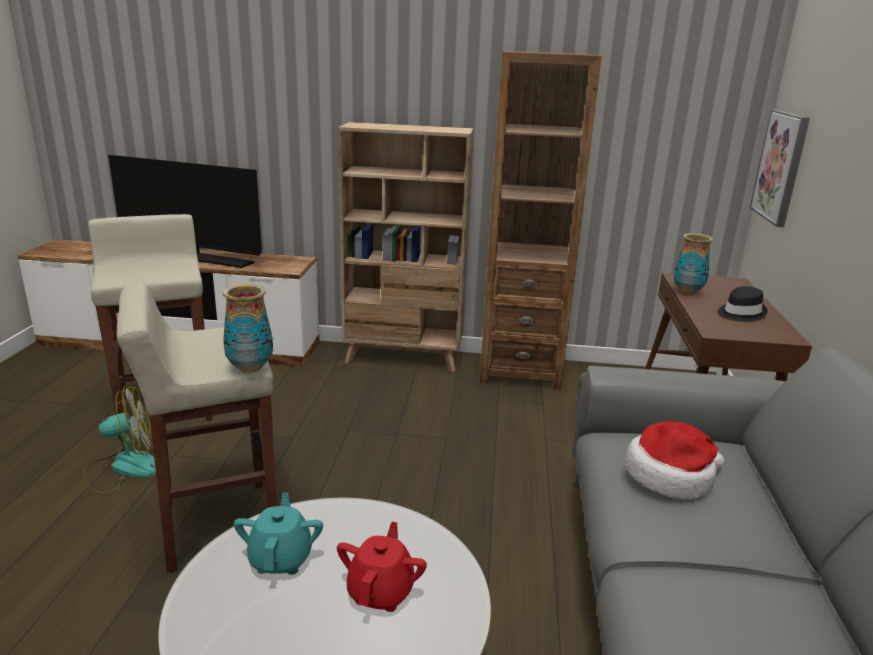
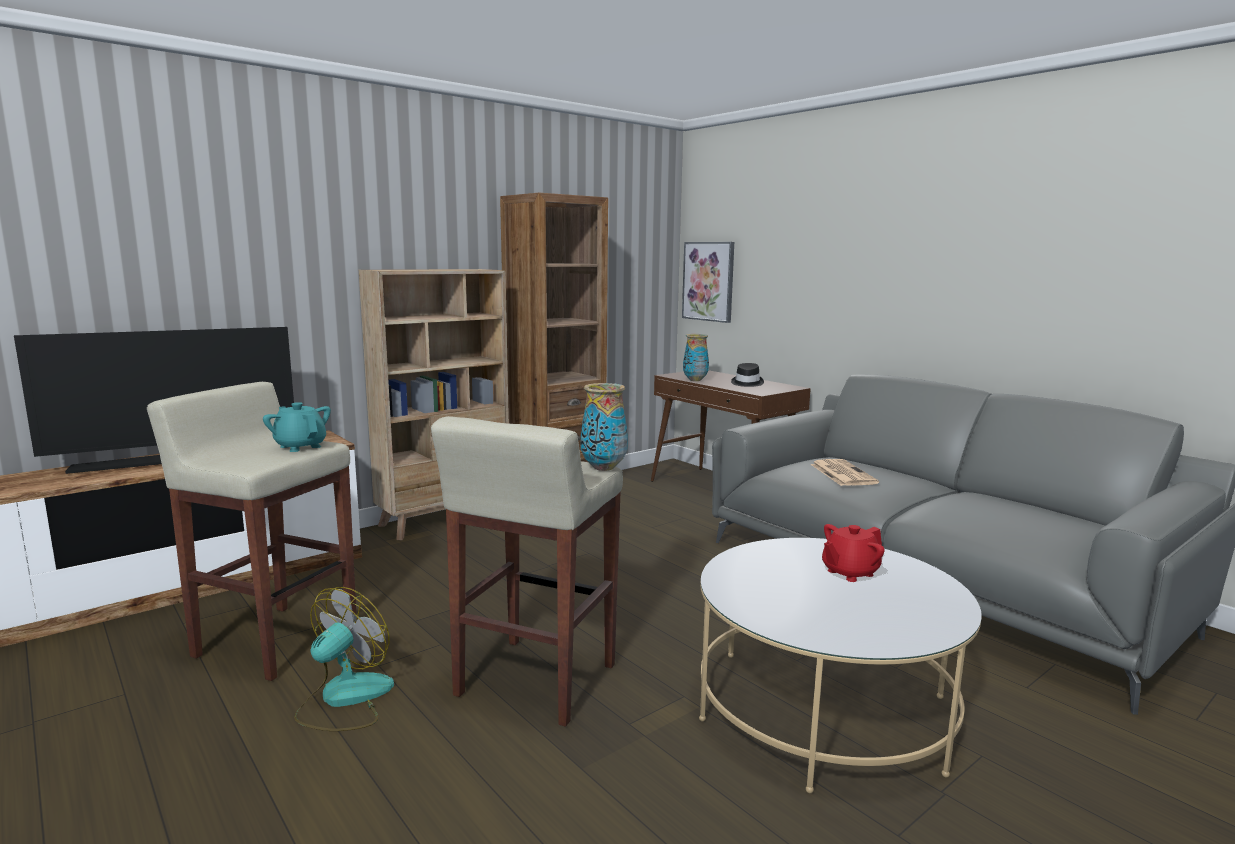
camera: 45 degrees left, 10 degrees down
(281, 559) = (772, 589): turquoise teapot -> turquoise teapot (300, 446)
(381, 592) = (849, 572): red teapot -> red teapot turned 90 degrees counterclockwise
(670, 476) = (842, 473): hat -> newspaper

